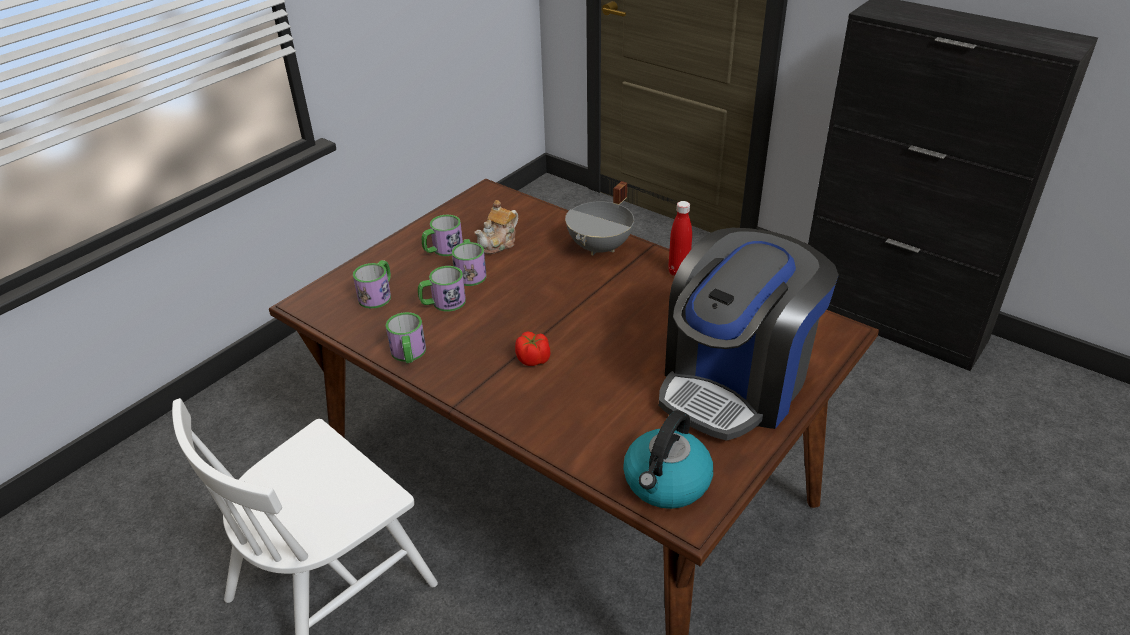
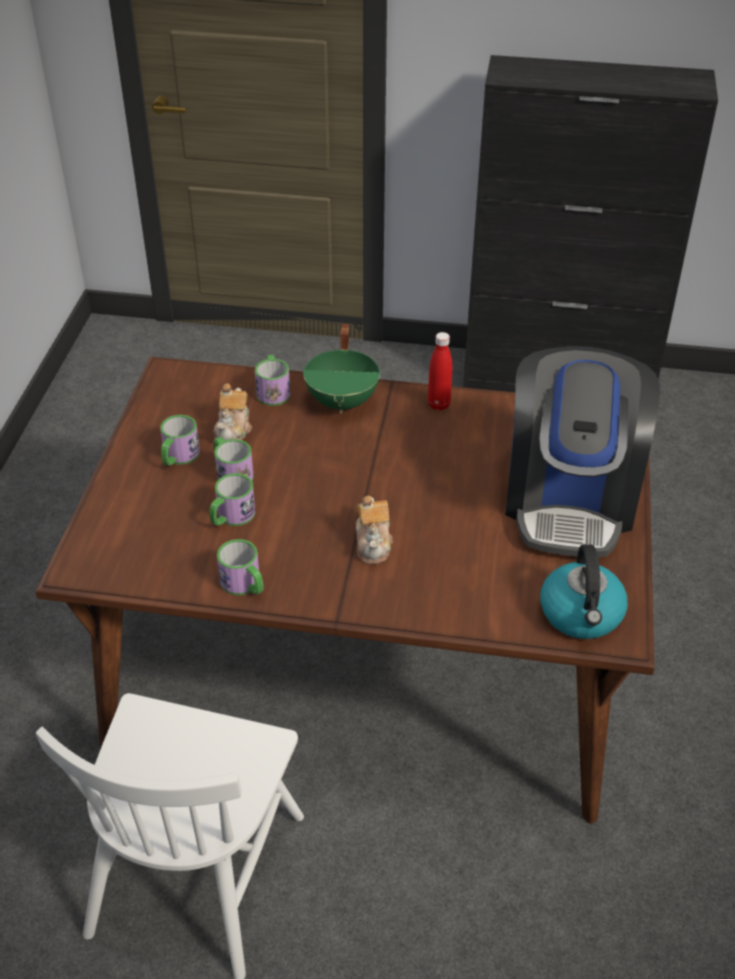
camera: 30 degrees left, 5 degrees up
(378, 294) = (151, 532): mug -> mug (273, 391)
(533, 359) = (374, 544): tomato -> teapot
(601, 247) = (343, 401): grey cooking pot -> green cooking pot

